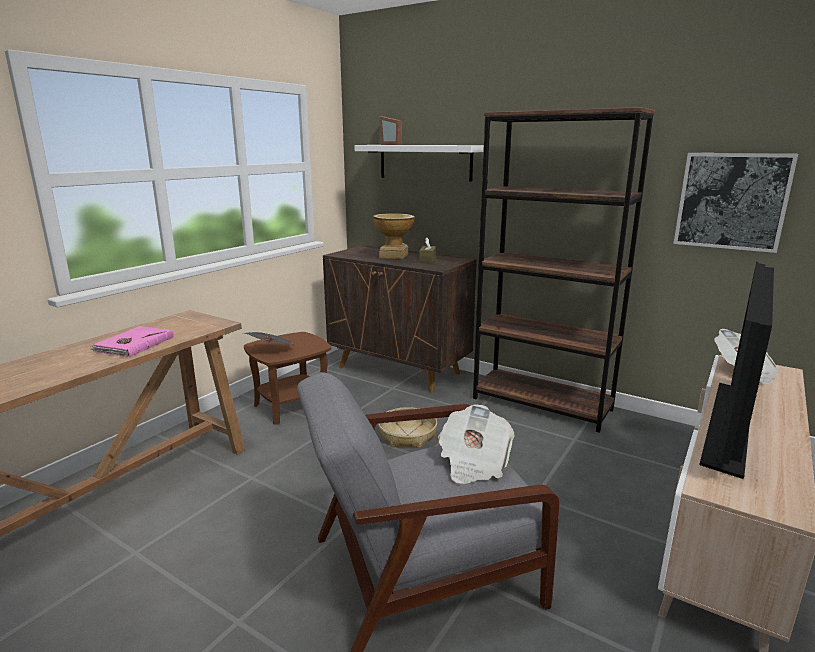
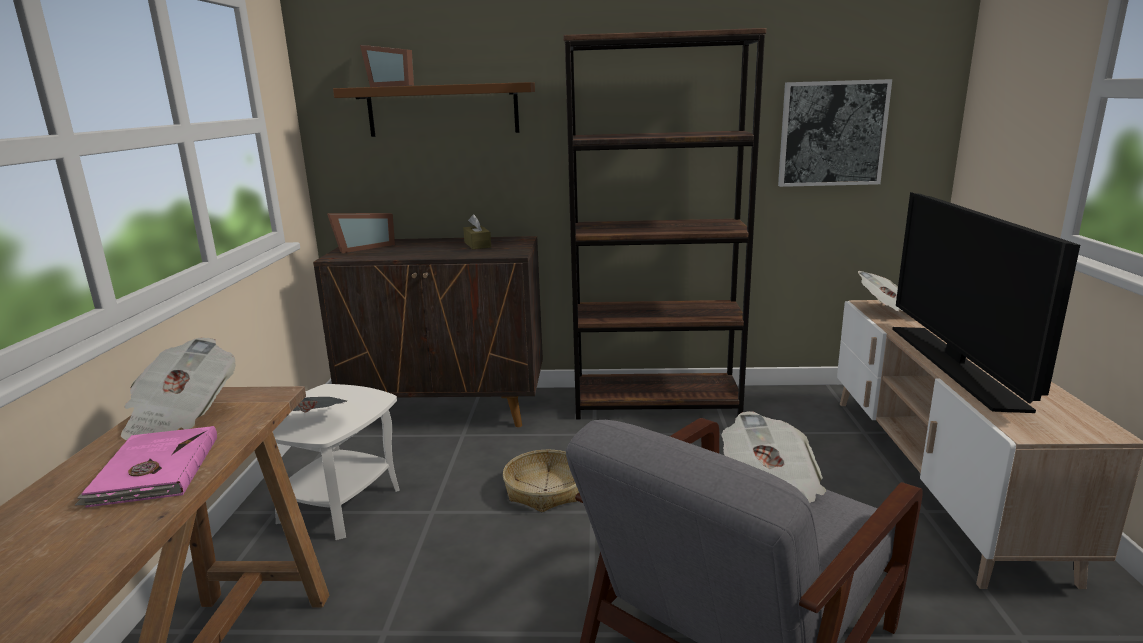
camera: 30 degrees left, 0 degrees up
(175, 323) = (181, 415): none -> newspaper
(291, 406) = (339, 504): brown side table -> white side table
(361, 251) = (363, 247): none -> picture frame
(394, 256) = (424, 247): vase -> none
(425, 162) = (443, 110): white shelf -> brown shelf

